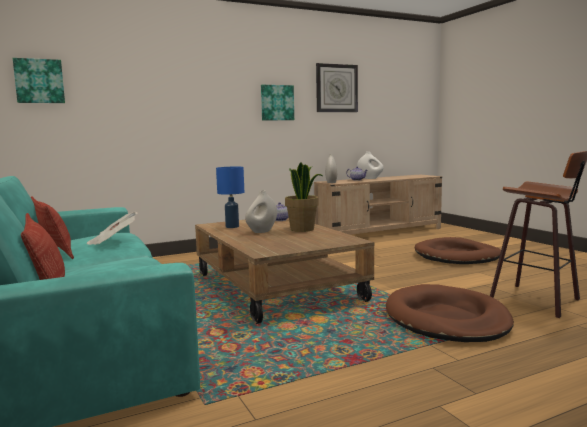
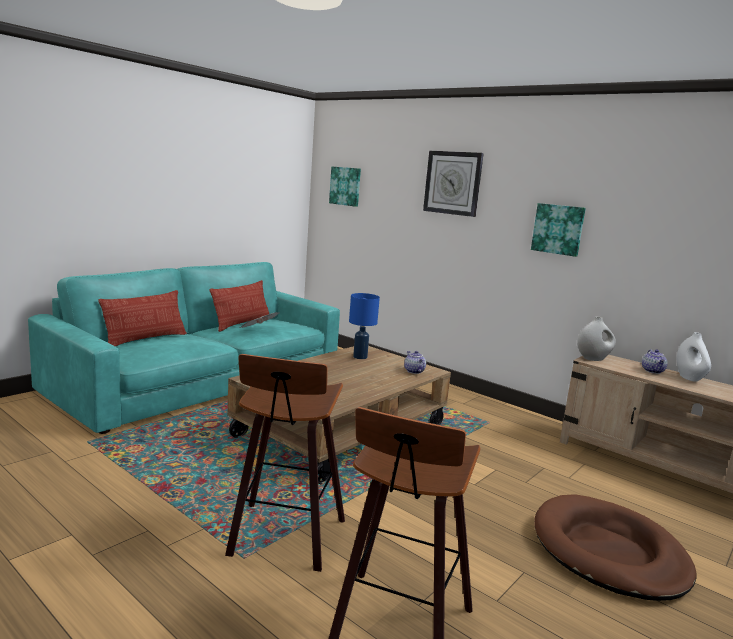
camera: 65 degrees right, 5 degrees up
(262, 231) = (344, 370): white vase -> none
(302, 229) = (368, 384): potted plant -> none
(336, 88) = (666, 218): wall clock -> wall clock (453, 183)
(446, 319) = (285, 538): brown dog bed -> stool

